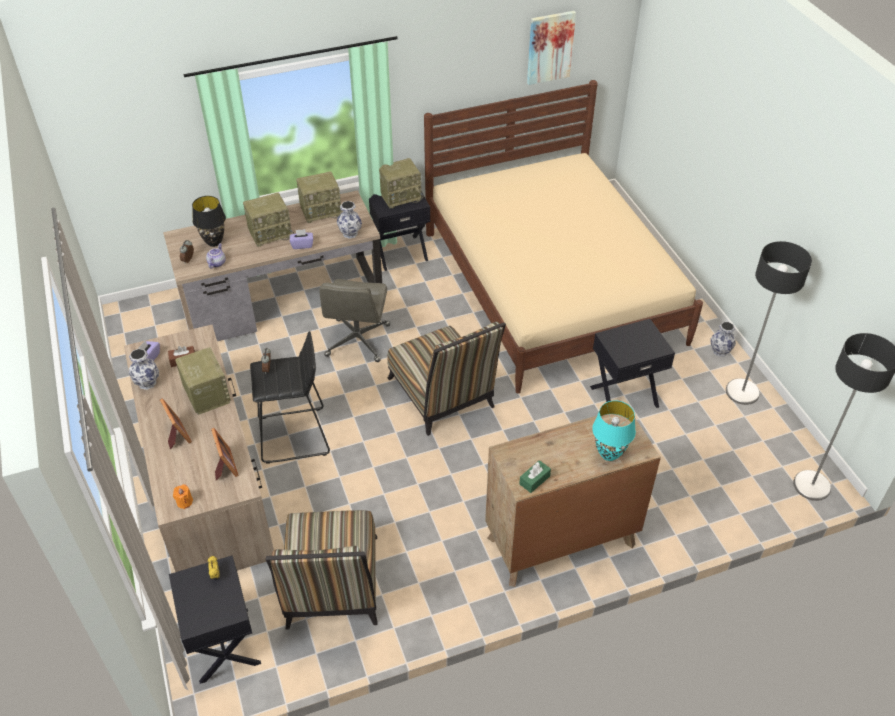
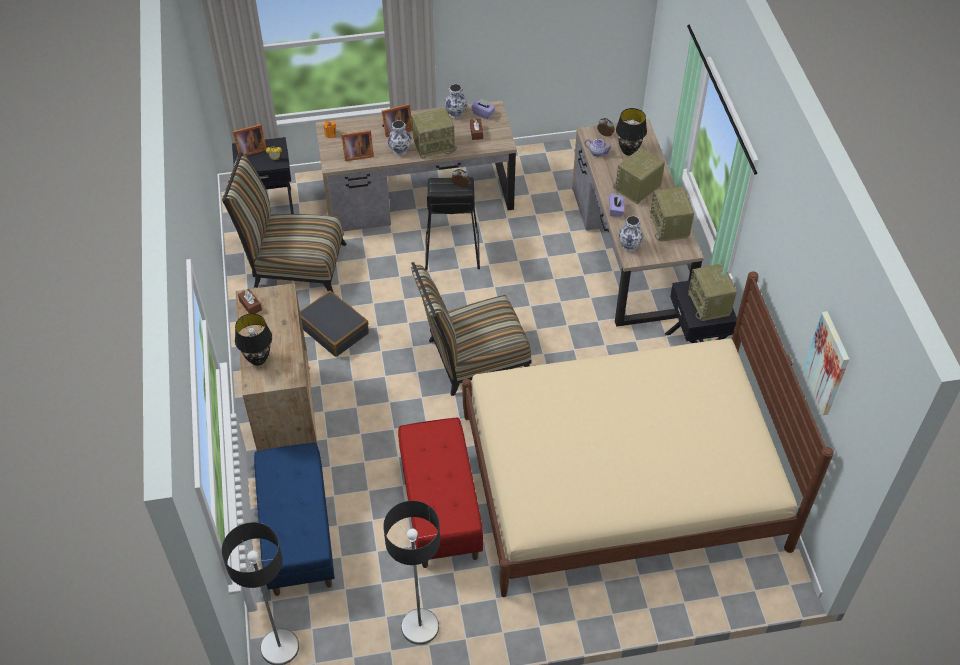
camera: 100 degrees right, 5 degrees up
(196, 611) = (250, 150): none -> picture frame
(270, 233) = (637, 189): radio -> radio turned 60 degrees clockwise
(358, 341) = (561, 302): grey office chair -> none
(430, 522) = (334, 330): none -> black suitcase
(534, 480) = (250, 305): green tissue box -> brown tissue box
(609, 454) = (257, 359): turquoise table lamp -> black table lamp
(623, 395) = (441, 509): black nightstand -> red bench
(695, 499) = (297, 534): none -> blue bench
(720, 351) = (486, 625): vase -> vase (399, 150)

